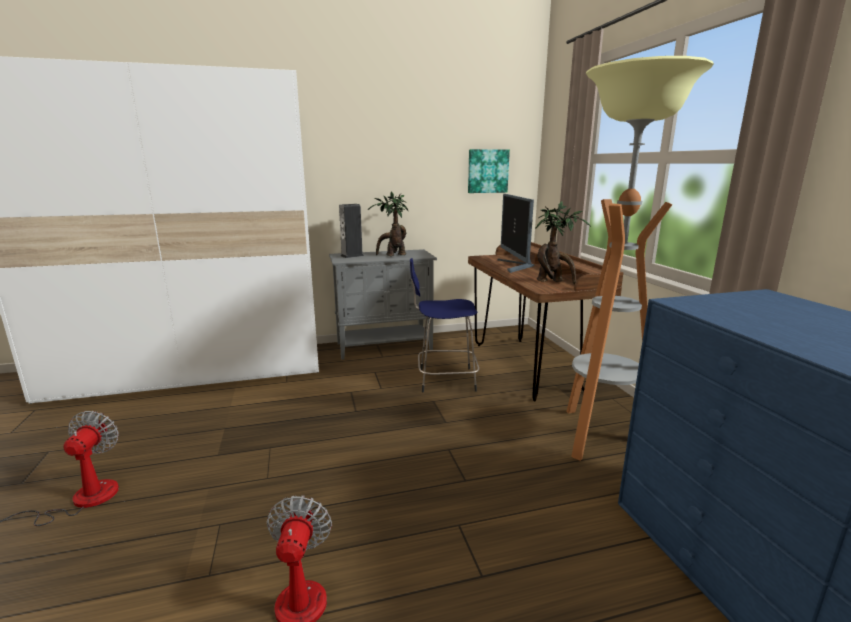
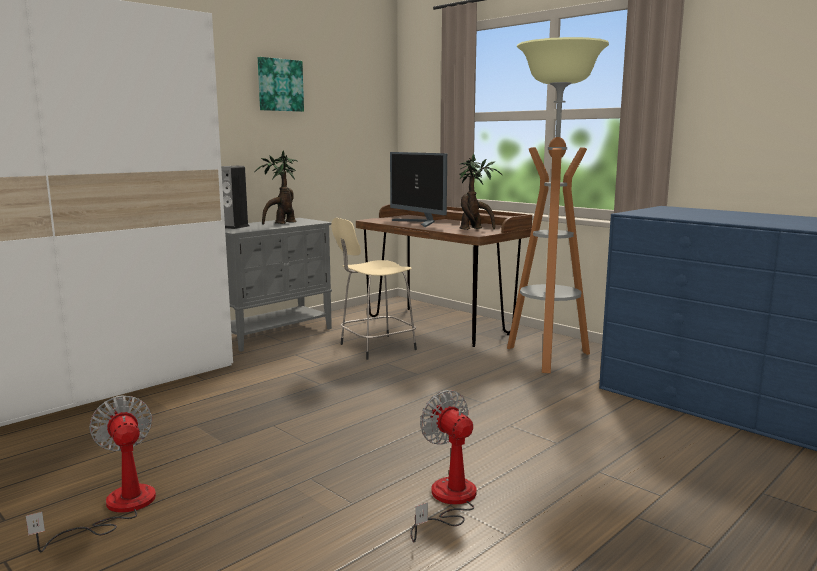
camera: 30 degrees left, 5 degrees down
(444, 379) = (375, 347): blue stool -> beige stool
(487, 171) = (354, 130): picture -> picture (279, 85)

